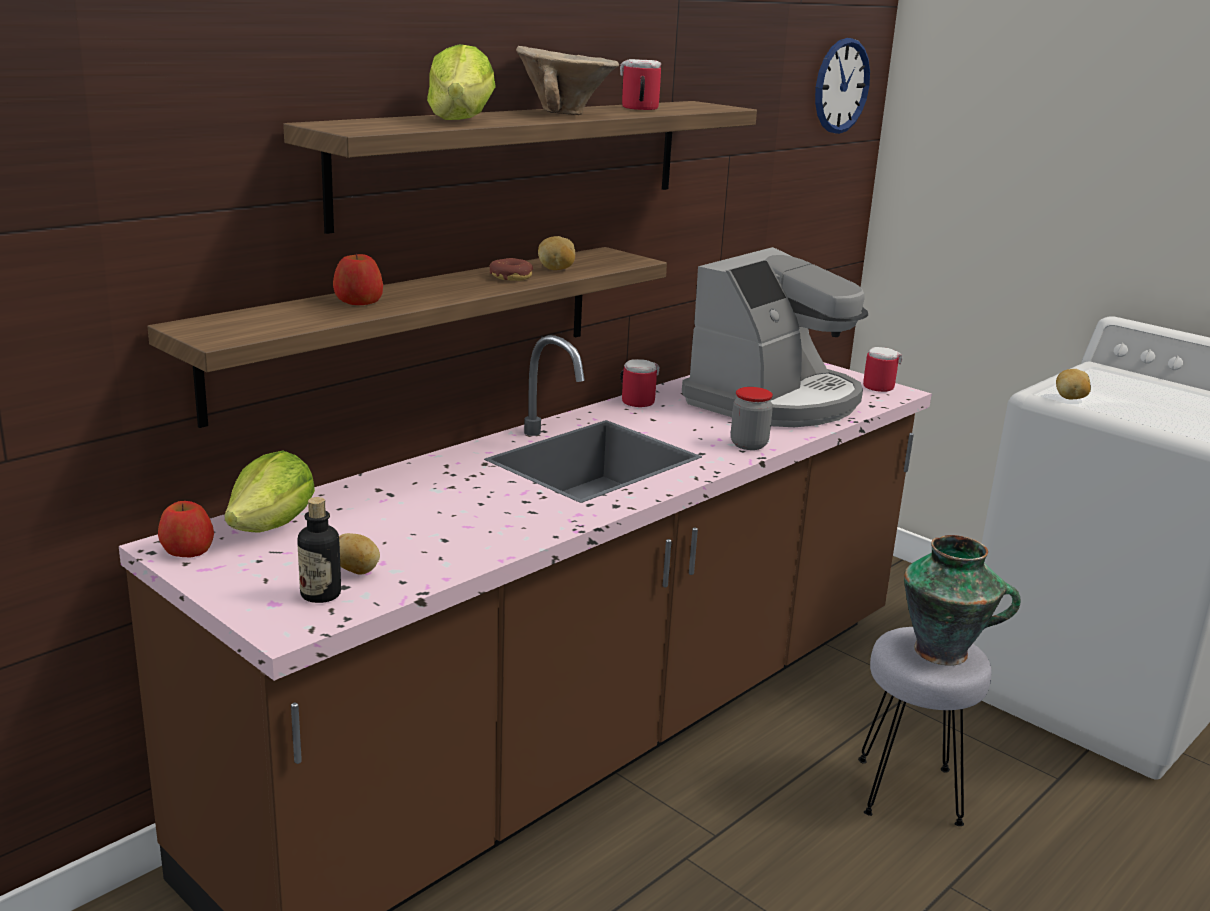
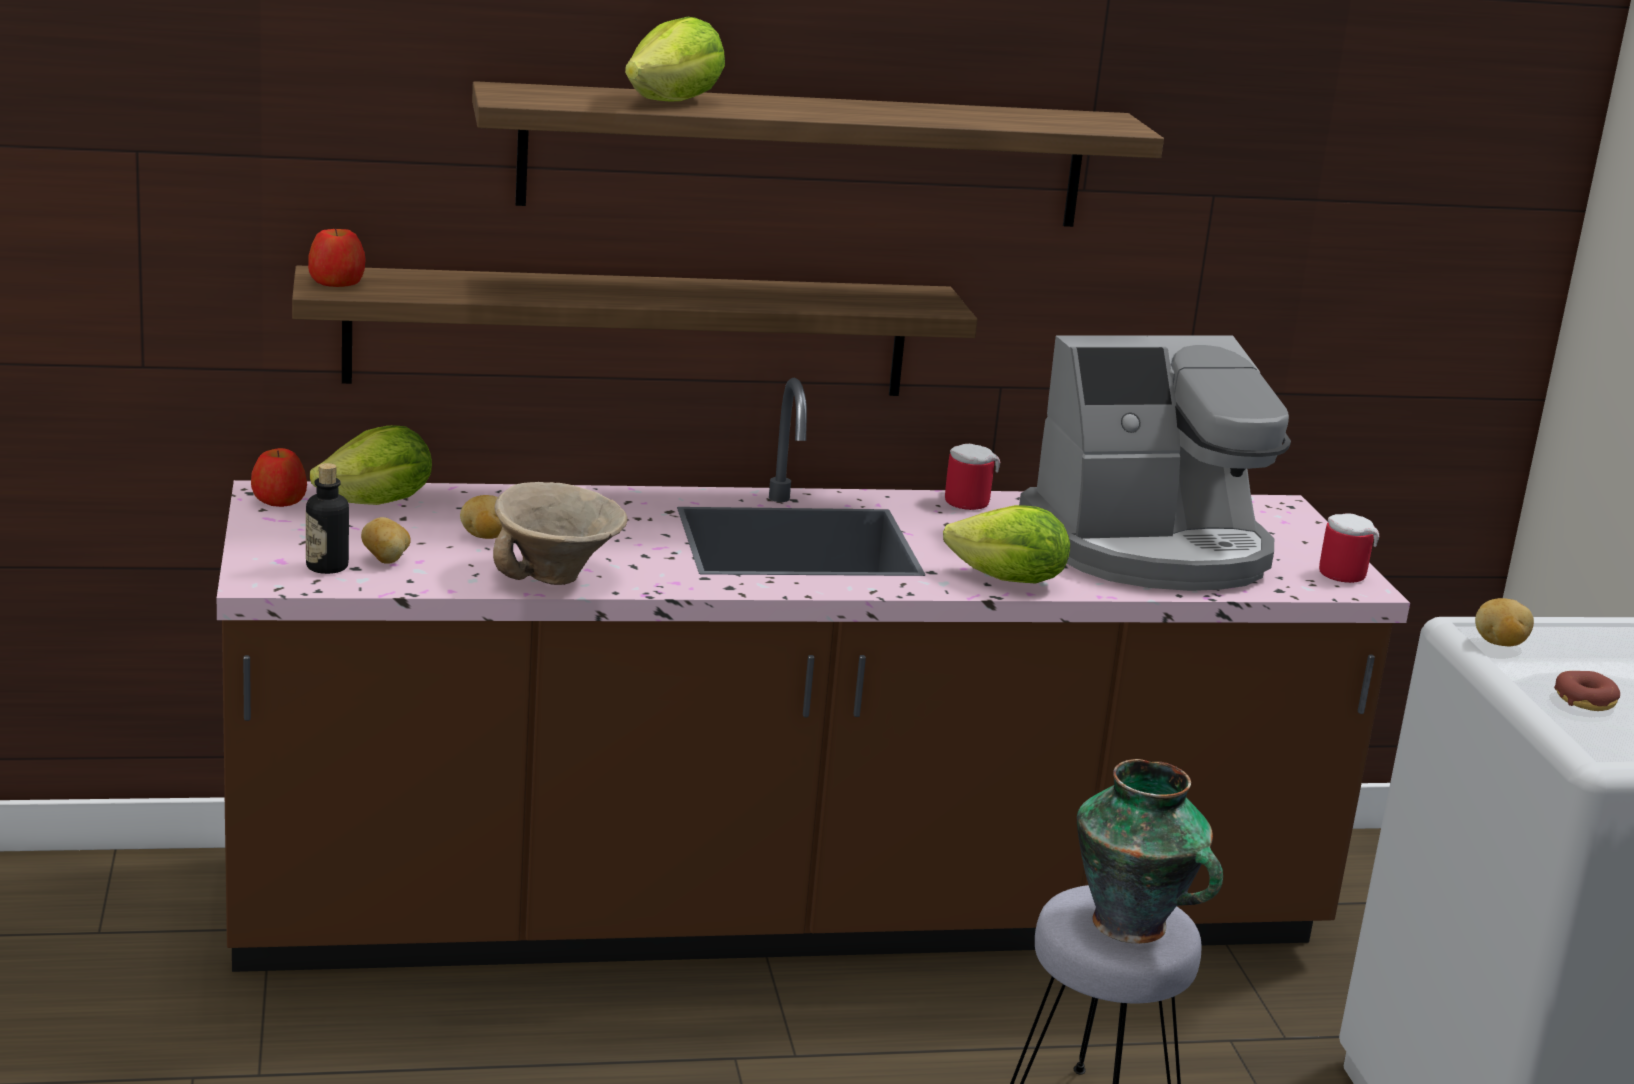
camera: 35 degrees right, 0 degrees up
(359, 301) = (524, 285): apple -> apple (337, 282)
(511, 277) = (741, 295): donut -> donut (1585, 700)
(556, 269) = (815, 298): potato -> potato (485, 537)
(567, 113) = (843, 110): beige bowl -> beige bowl (559, 577)
(638, 109) = (976, 115): mug -> none
(749, 445) = (1009, 580): jar -> lettuce
(841, 86) = (1472, 119): wall clock -> none

